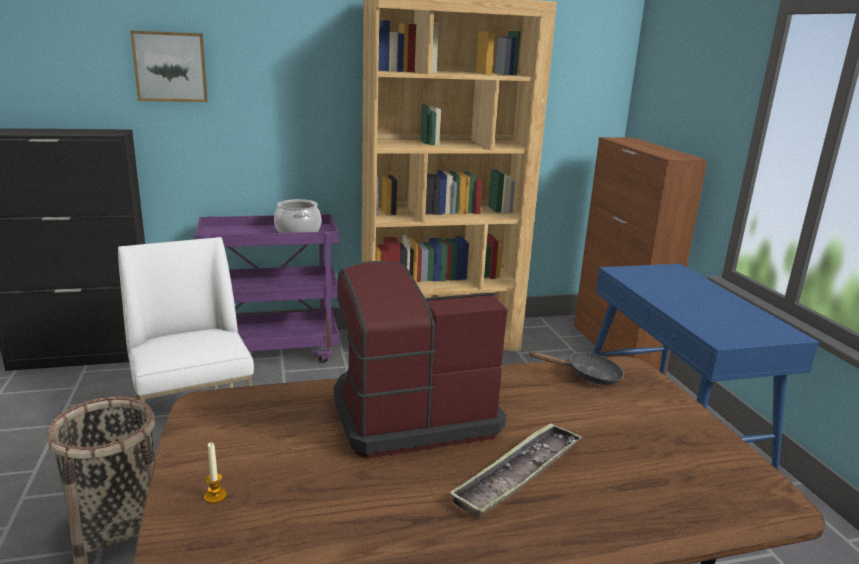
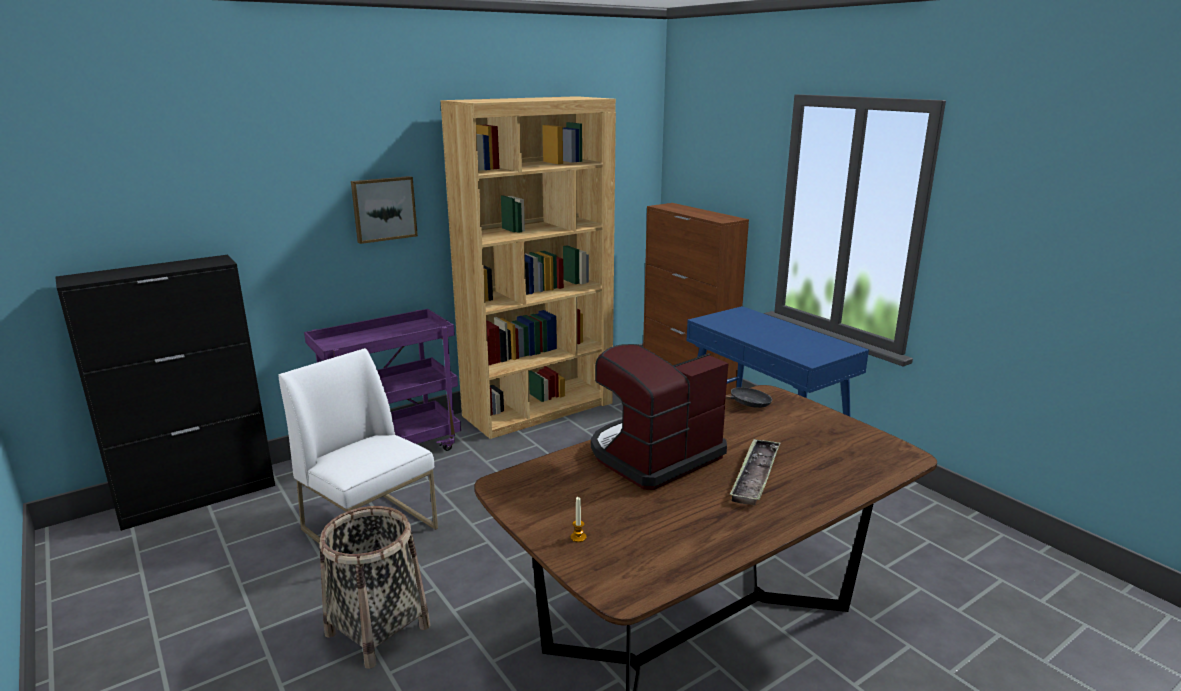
camera: 20 degrees left, 0 degrees up
(170, 66) = (261, 187): picture -> picture (383, 209)
(298, 231) = (407, 330): cooking pot -> none

